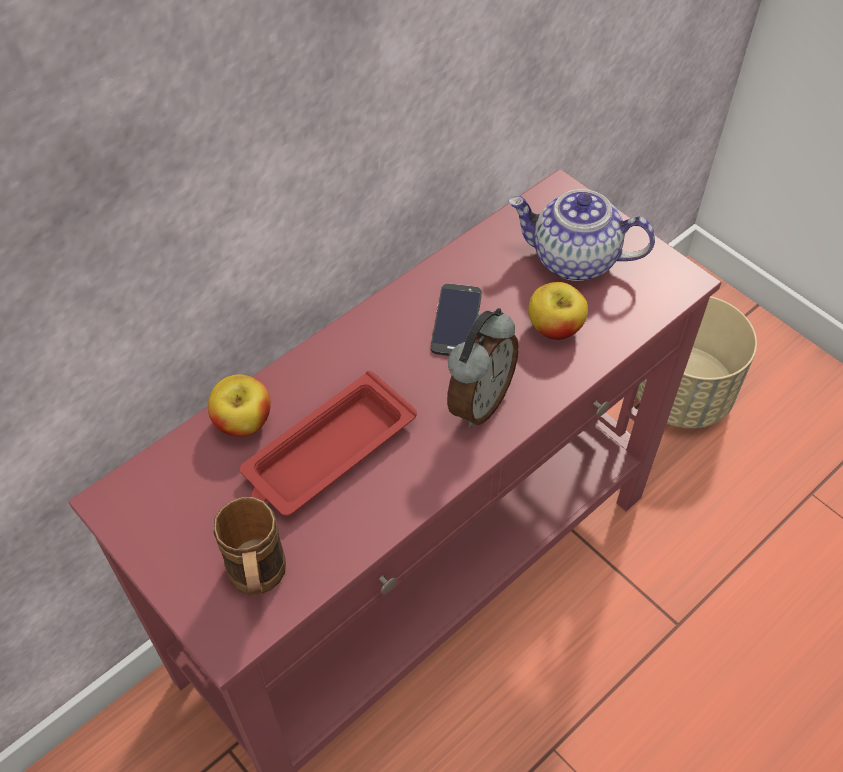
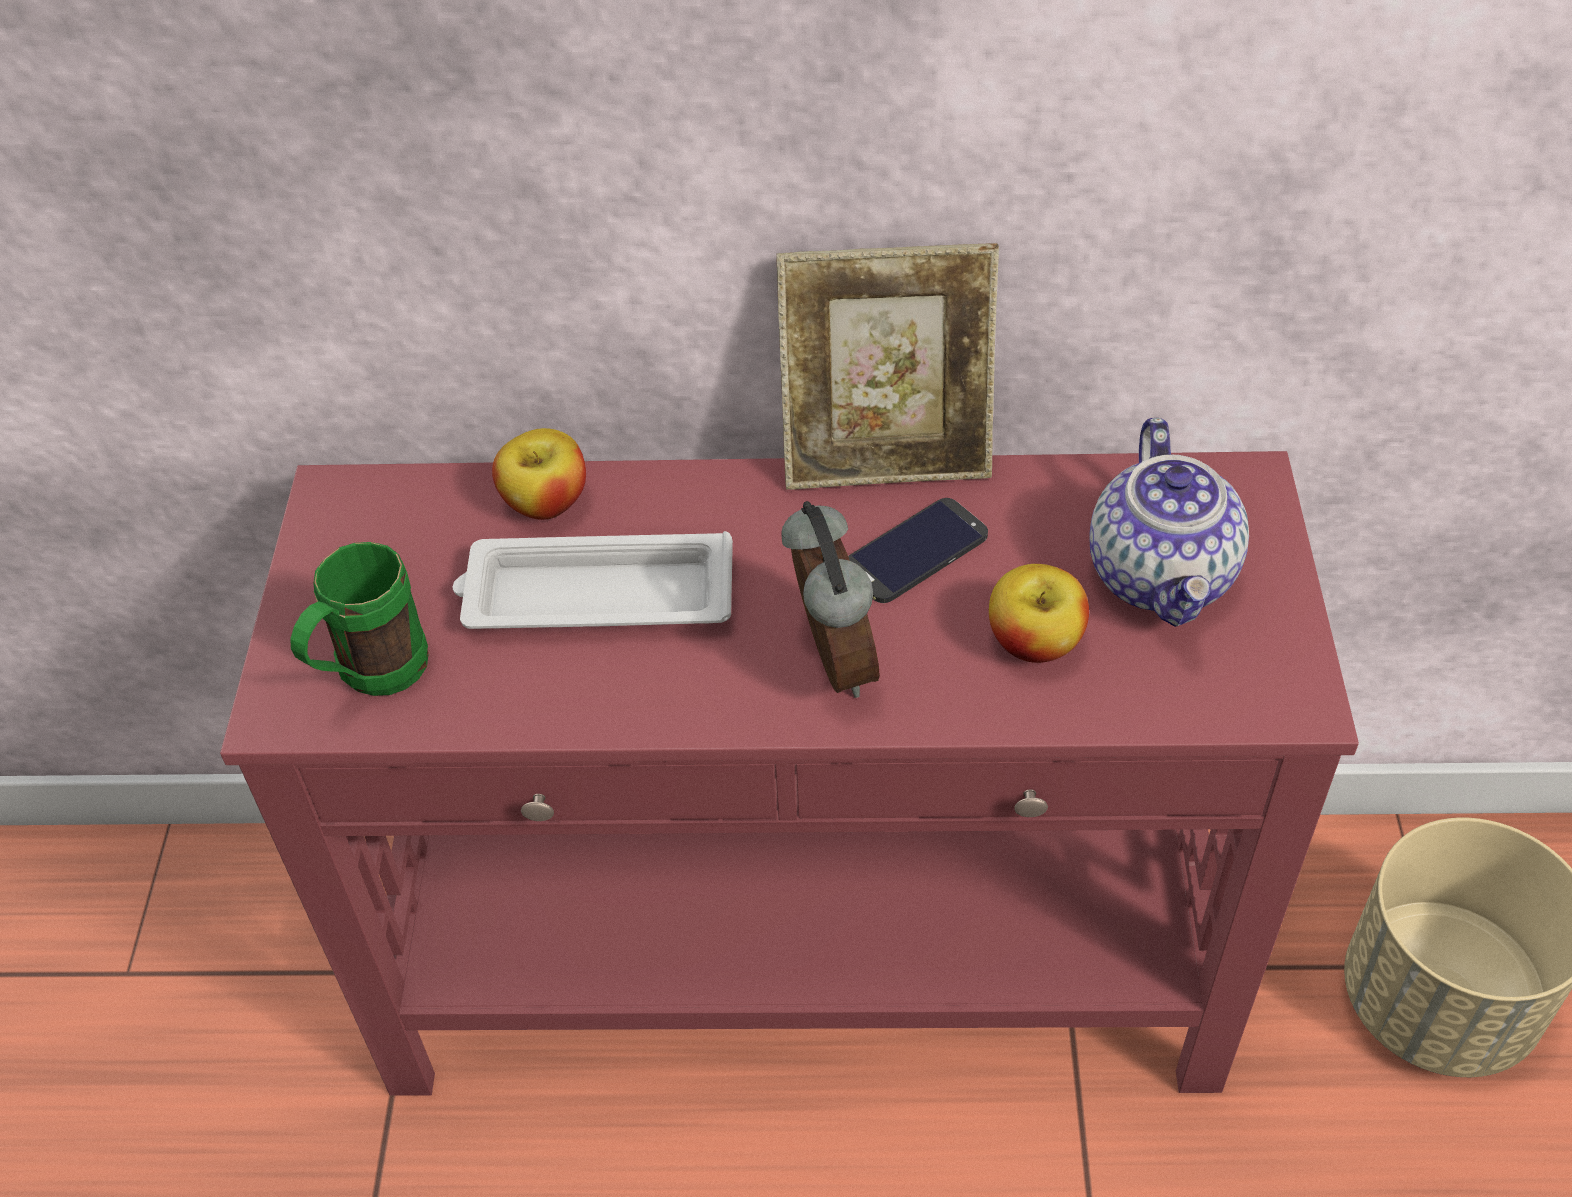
camera: 45 degrees right, 5 degrees down
(258, 582) = (370, 679): brown mug -> green mug
(327, 452) = (594, 596): red tray -> white tray
(390, 282) = (886, 456): none -> picture frame
(478, 402) = (830, 662): alarm clock -> alarm clock turned 90 degrees counterclockwise
(573, 260) = (1163, 576): teapot -> teapot turned 150 degrees counterclockwise

